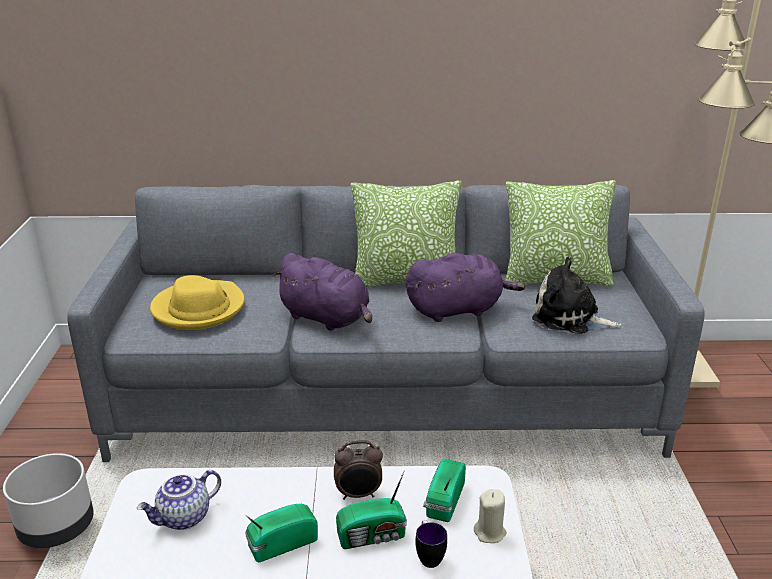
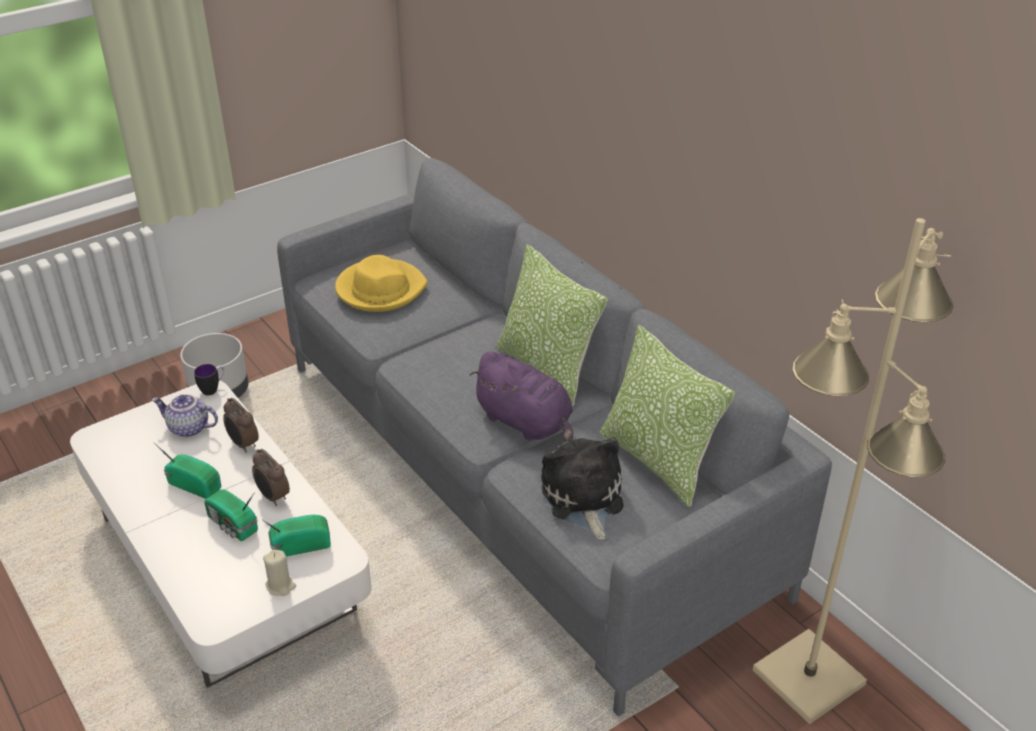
camera: 55 degrees right, 10 degrees up
(258, 488) = (243, 444): none -> alarm clock
(327, 318) = (434, 358): purple plush toy -> none
(428, 556) = (232, 563): mug -> mug (213, 389)

